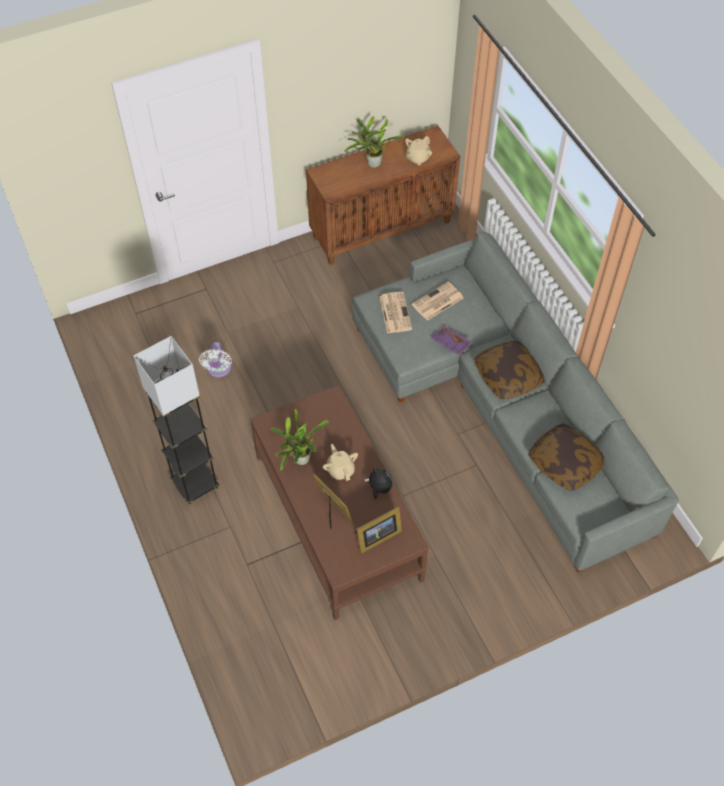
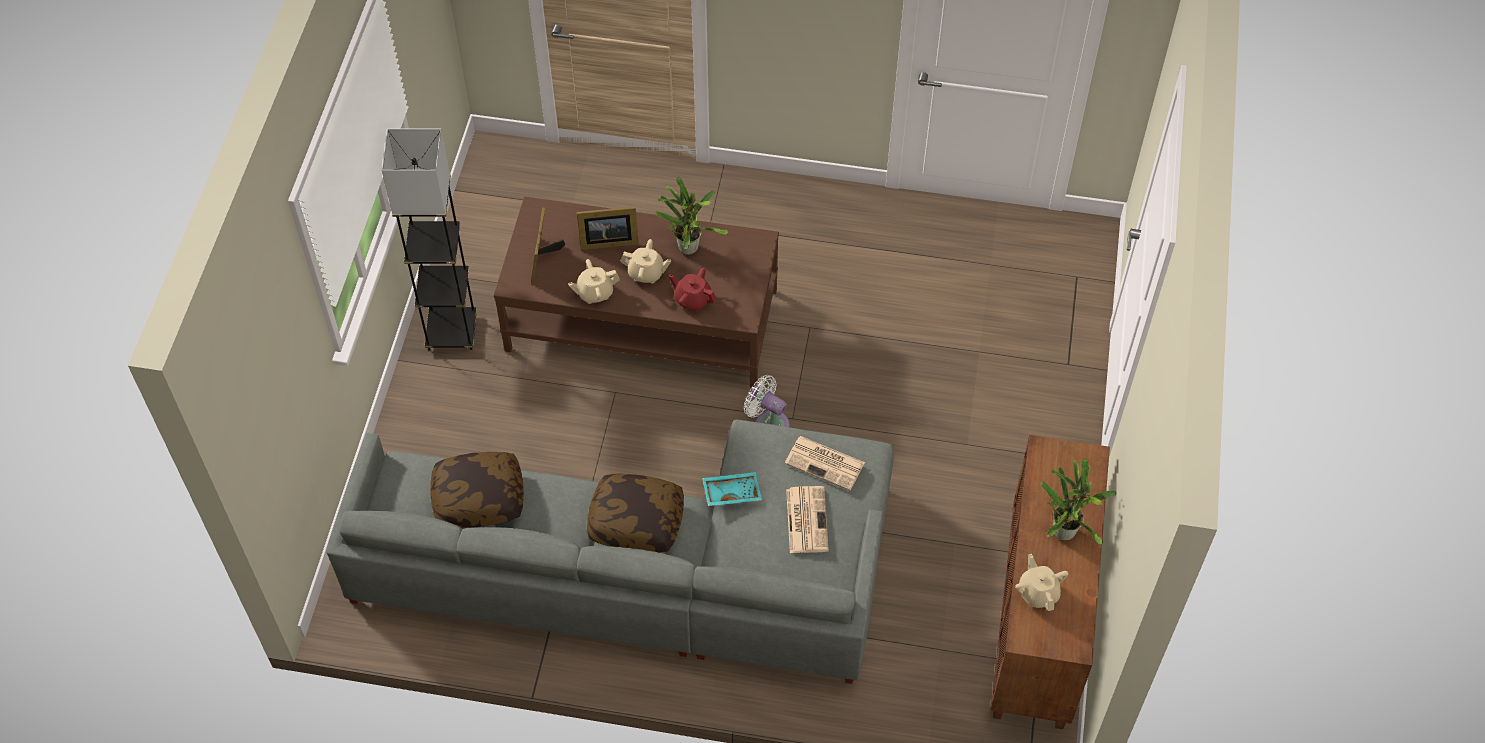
camera: 125 degrees right, 0 degrees up
(195, 484) = (786, 221): grey floor lamp -> grey floor lamp (451, 332)
(219, 370) = (926, 314): white fan -> white fan (768, 423)
(341, 431) = (693, 300): none -> red teapot
(379, 489) = (595, 293): plush toy -> beige teapot
(450, 344) = (731, 492): purple tray -> turquoise tray

